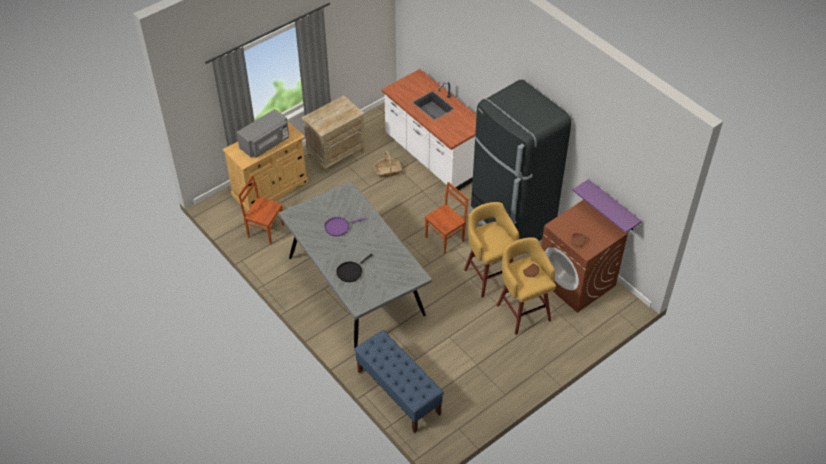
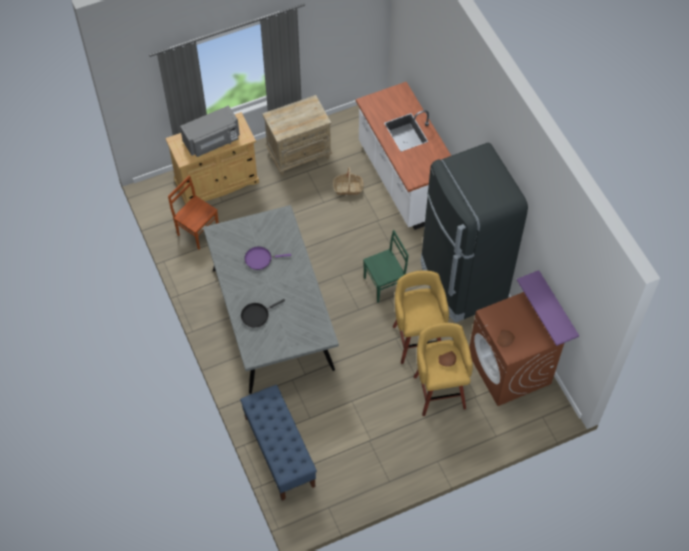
camera: 15 degrees right, 10 degrees up
(445, 239) = (384, 285): brown chair -> green chair

